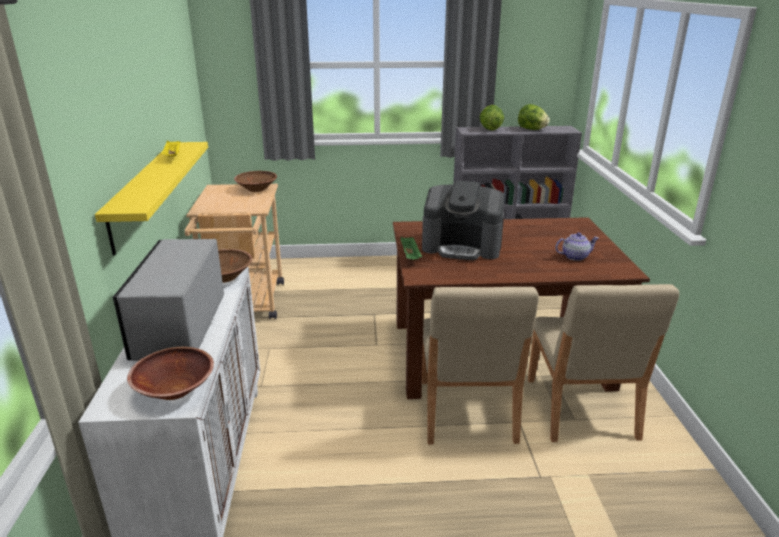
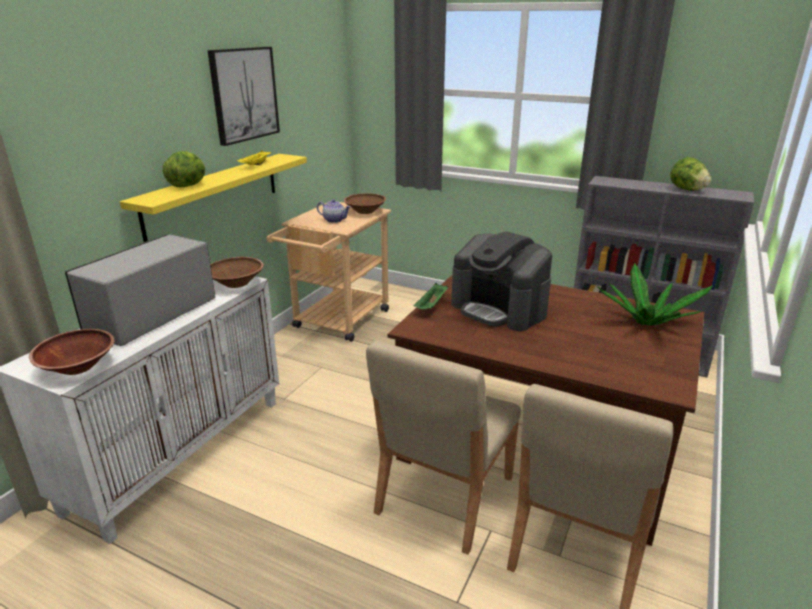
camera: 30 degrees right, 0 degrees up
(147, 83) = (244, 94): none -> picture
(490, 129) = (632, 183): lettuce -> lettuce (188, 186)
(565, 232) = (647, 322): none -> potted plant
(575, 256) = (622, 354): teapot -> teapot (334, 220)

